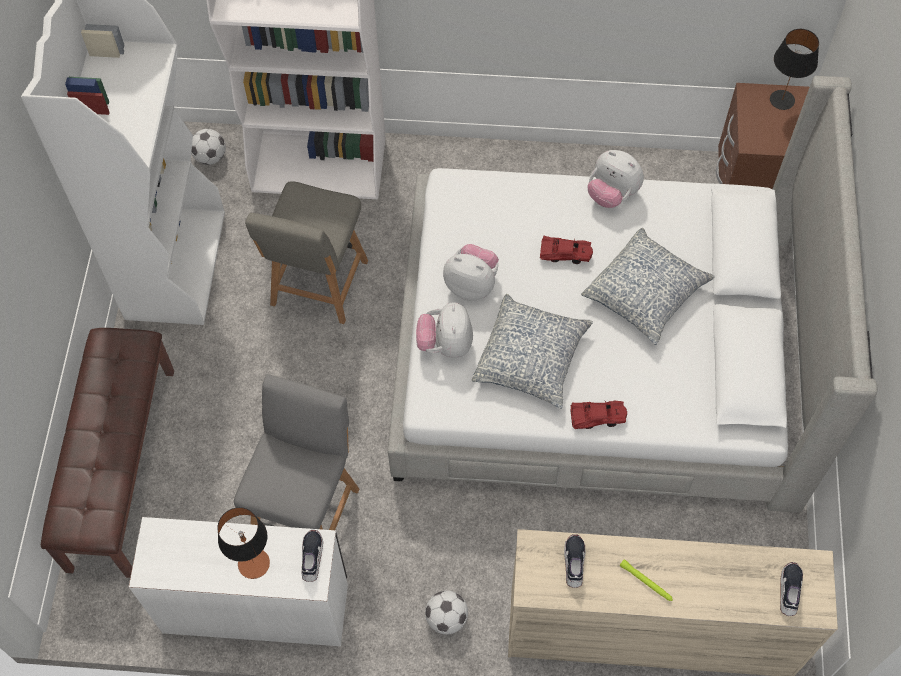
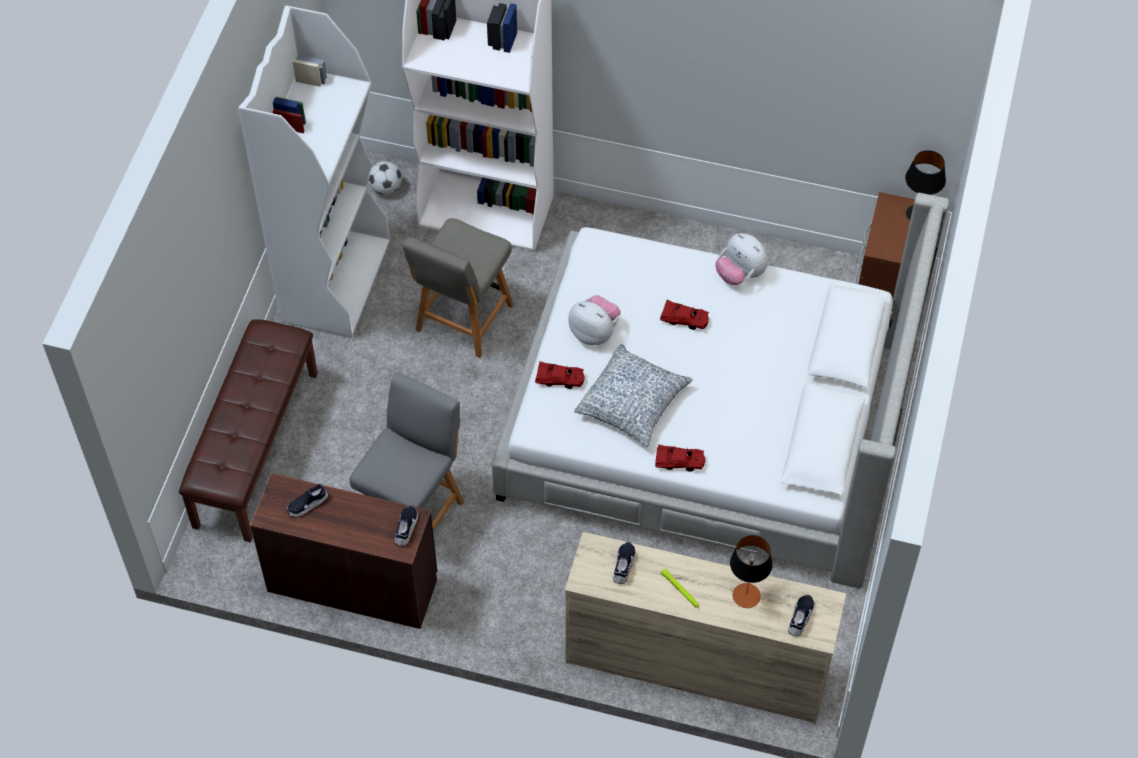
camera: 10 degrees right, 5 degrees down
(192, 548) = (307, 504): none -> shoe
(253, 563) = (356, 524): table lamp -> table lamp (746, 595)
(255, 605) = (352, 583): white desk -> brown desk
(445, 344) = (559, 379): plush toy -> red toy car
(446, 618) = (518, 622): football -> none
(645, 293) = (748, 365): pillow -> none

